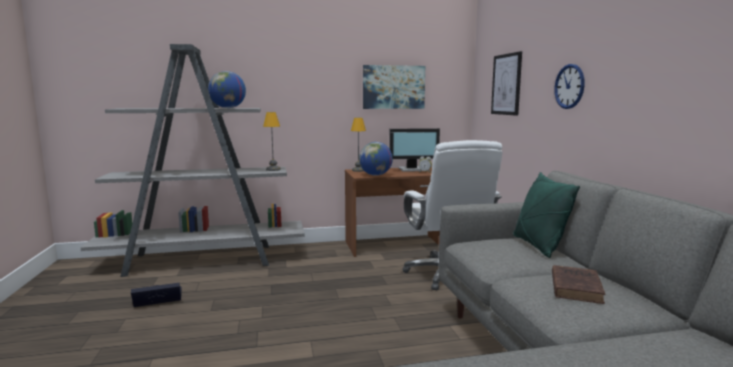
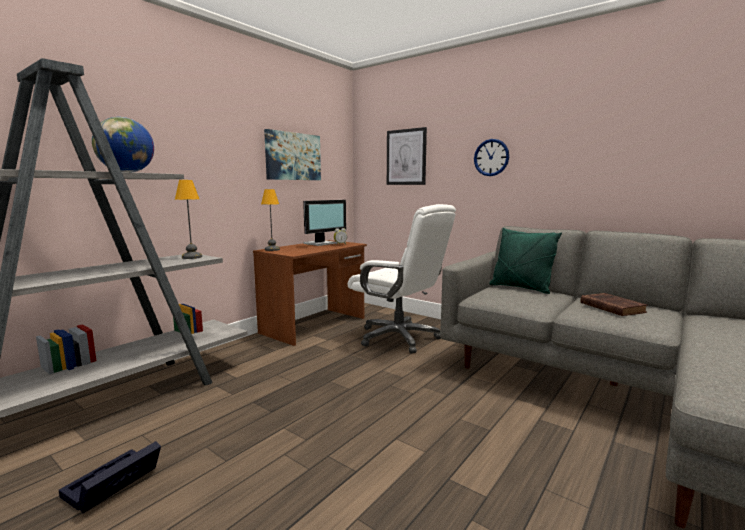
camera: 40 degrees left, 0 degrees up
(375, 175) = (305, 251): globe -> none

